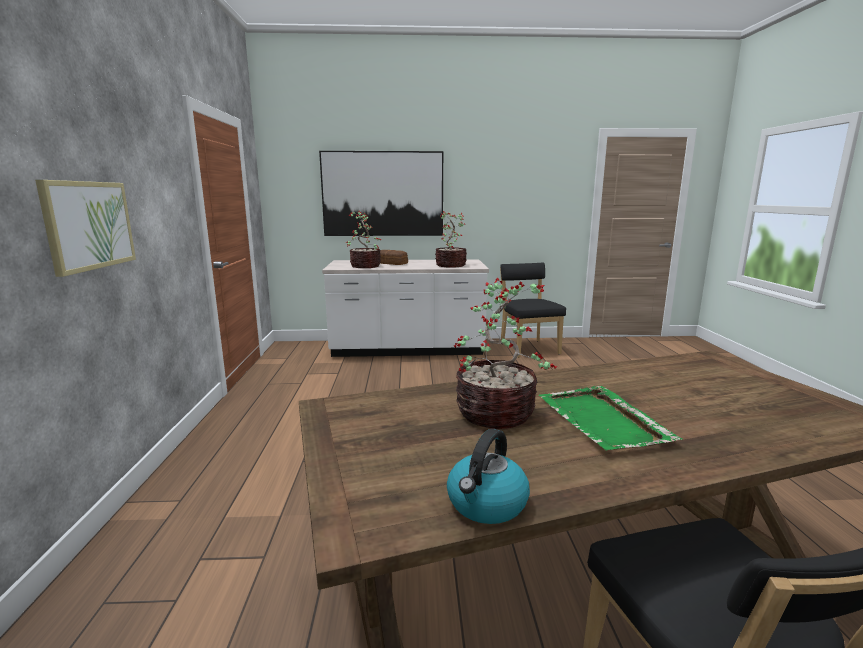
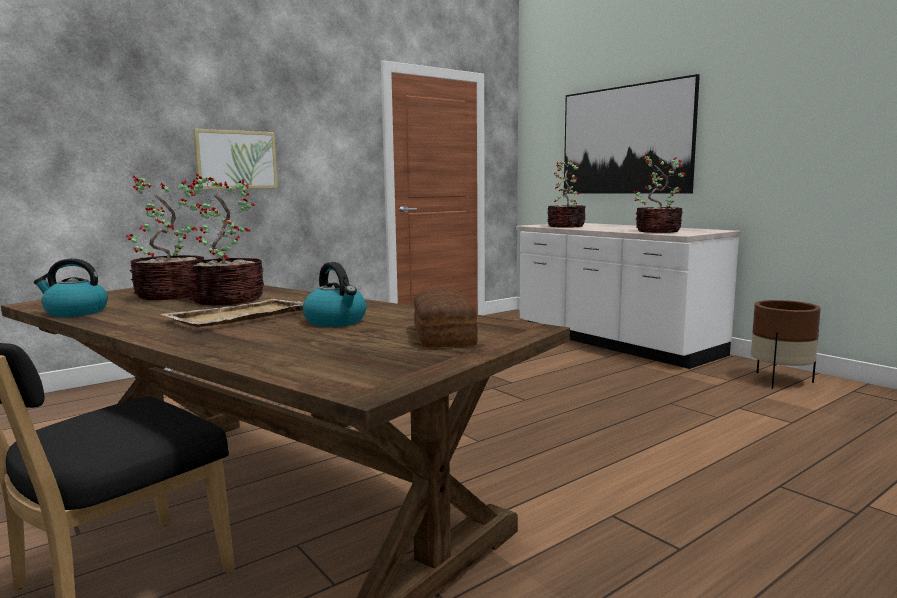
camera: 55 degrees right, 5 degrees down
(391, 263) = (605, 226): bread -> bread (442, 336)
(420, 435) = (169, 295): none -> potted plant
(528, 348) = (780, 381): black chair -> brown planter
(602, 421) = (239, 316): green tray -> beige tray
(655, 394) = (336, 321): none -> kettle

